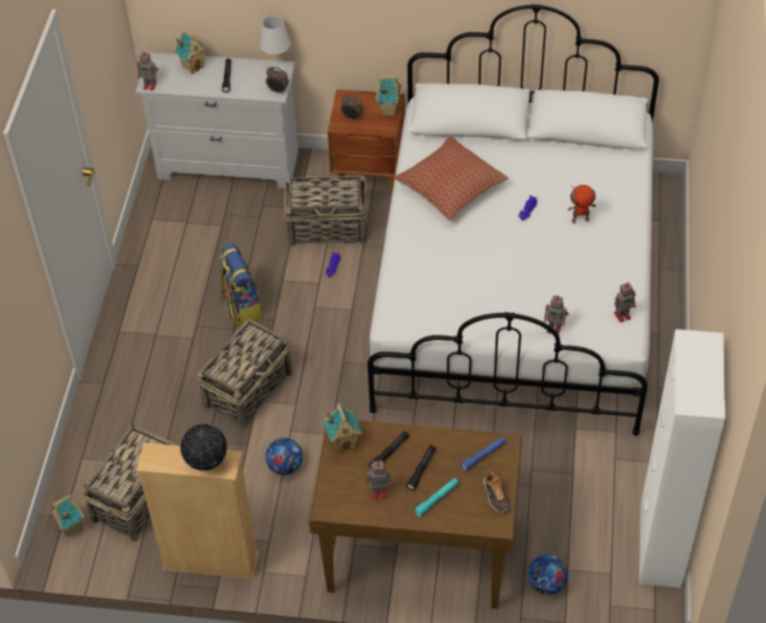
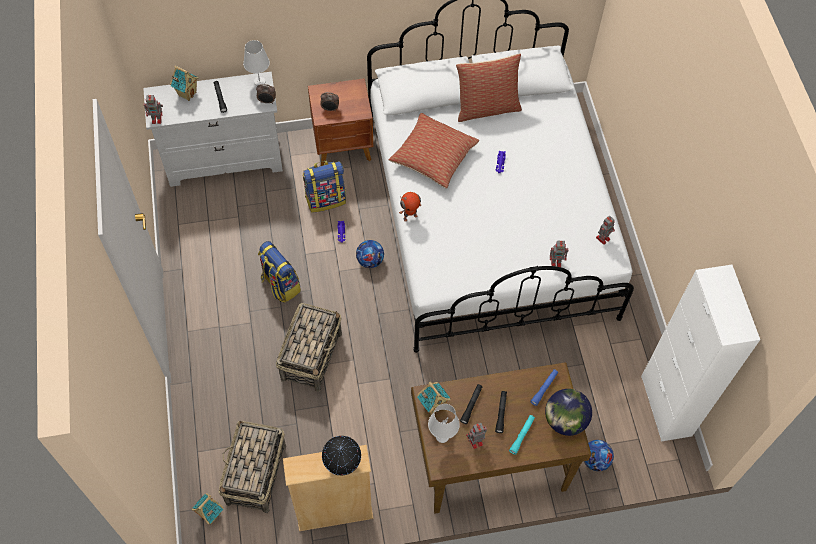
camera: 20 degrees left, 10 degrees up
(285, 466) = (364, 416): football -> football (370, 261)
(328, 228) = (326, 199): basket -> backpack
(342, 477) = (442, 436): none -> white table lamp
(388, 110) = (357, 96): toy house -> none
(495, 496) = (565, 420): shoe -> globe
(534, 149) = (487, 107): none -> pillow
(580, 219) = (543, 162): toy robot -> toy robot (410, 216)

